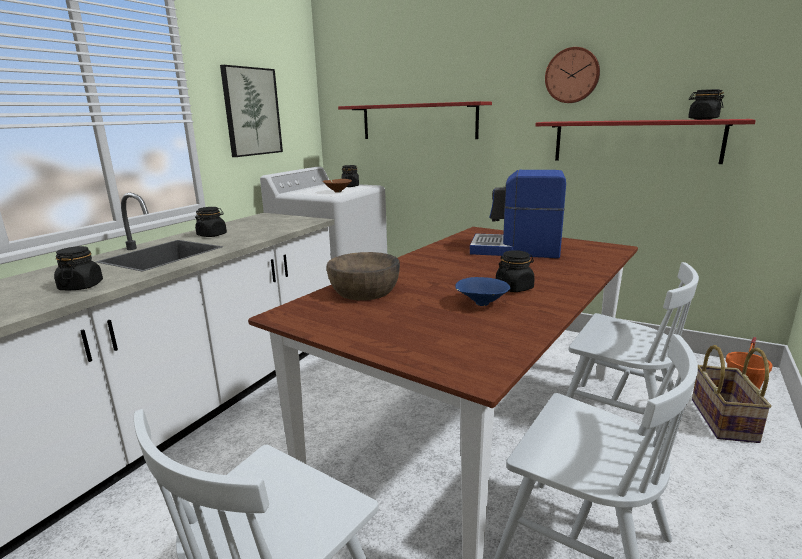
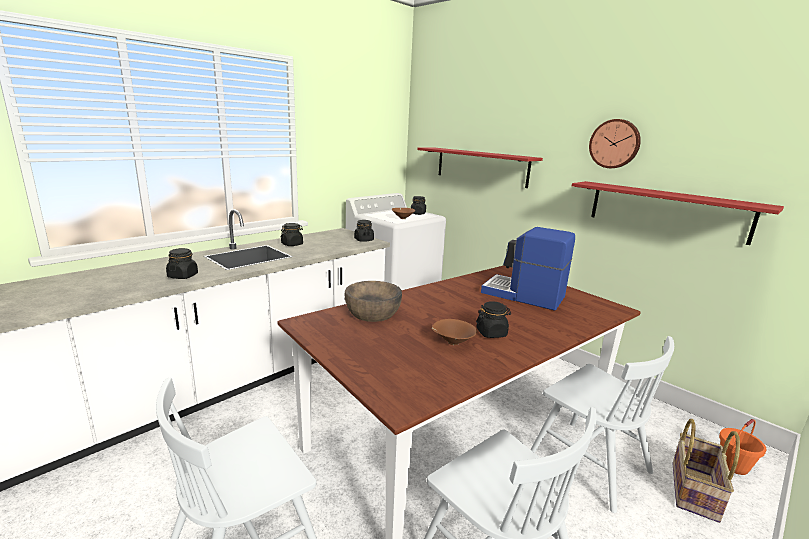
camera: 15 degrees right, 0 degrees up
(251, 112) = (346, 148): picture -> none
(480, 304) = (452, 343): blue bowl -> brown bowl
(703, 119) = (731, 201): black jar -> black jar (363, 240)

